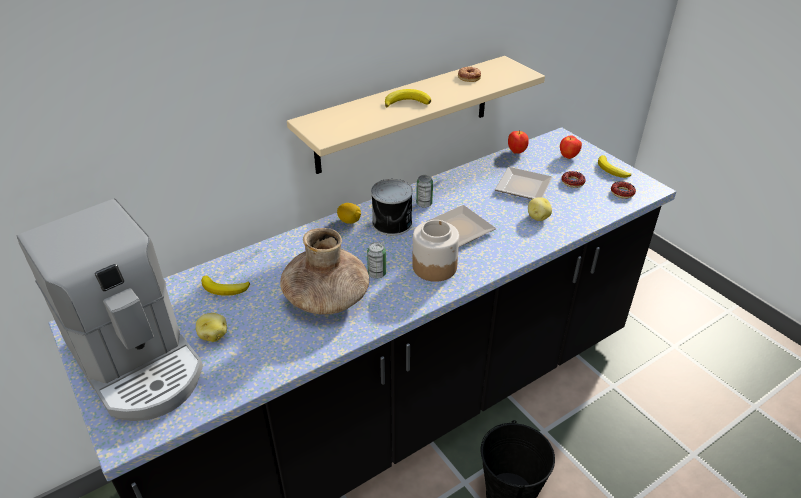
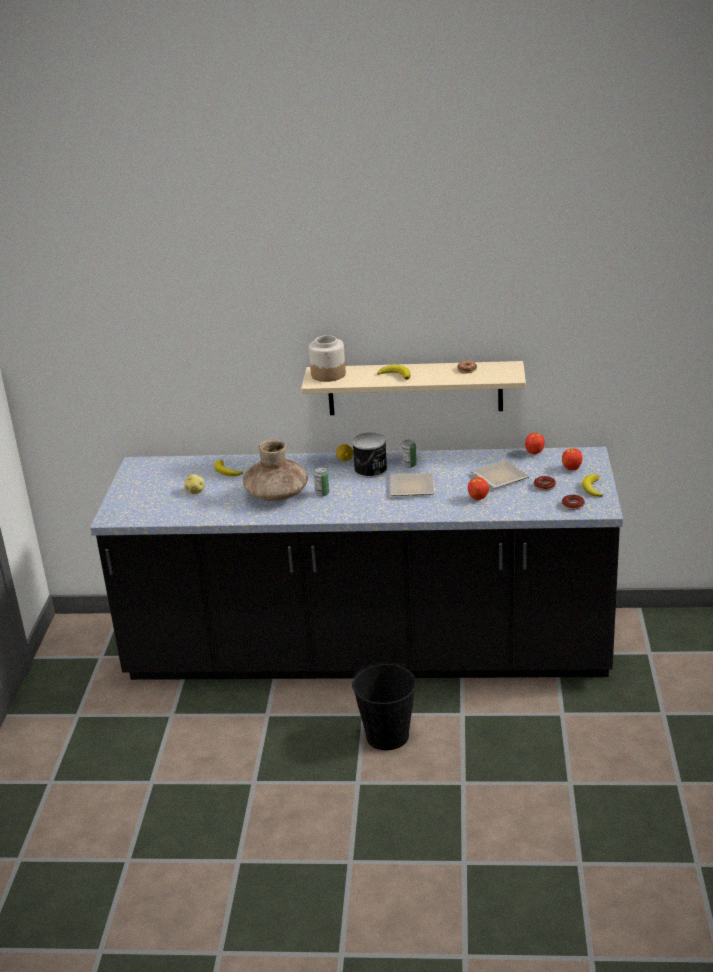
camera: 40 degrees right, 10 degrees down
(137, 361) = (147, 489): coffee machine -> none
(434, 266) = (363, 502): jar -> jar (328, 374)
(537, 217) = (478, 498): potato -> apple

